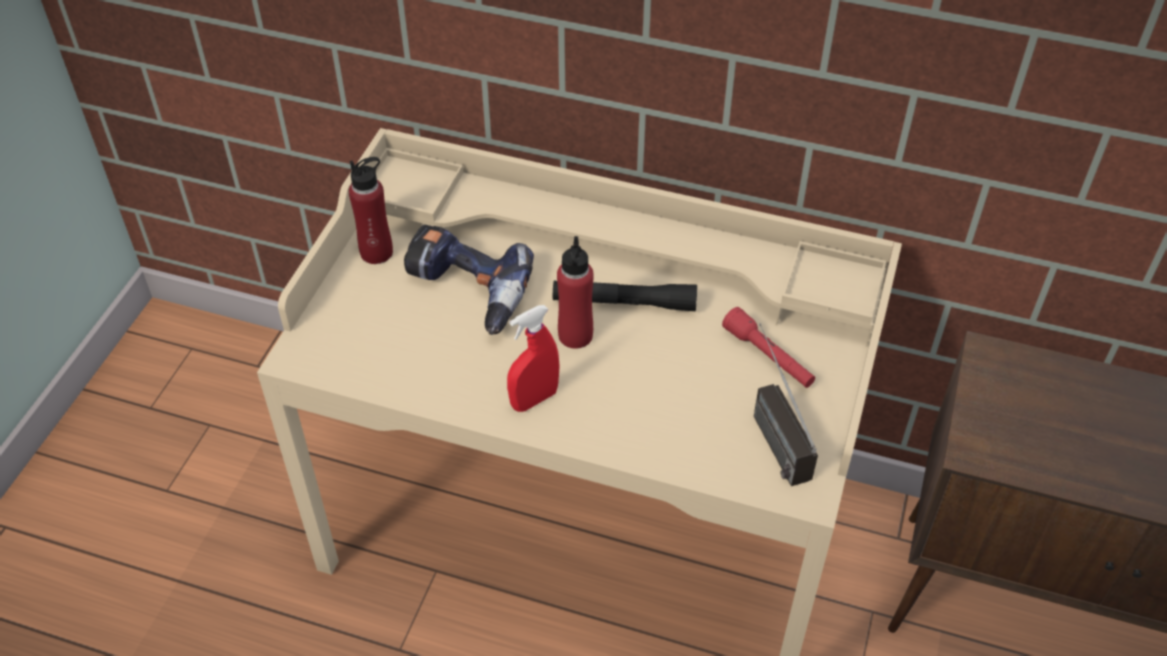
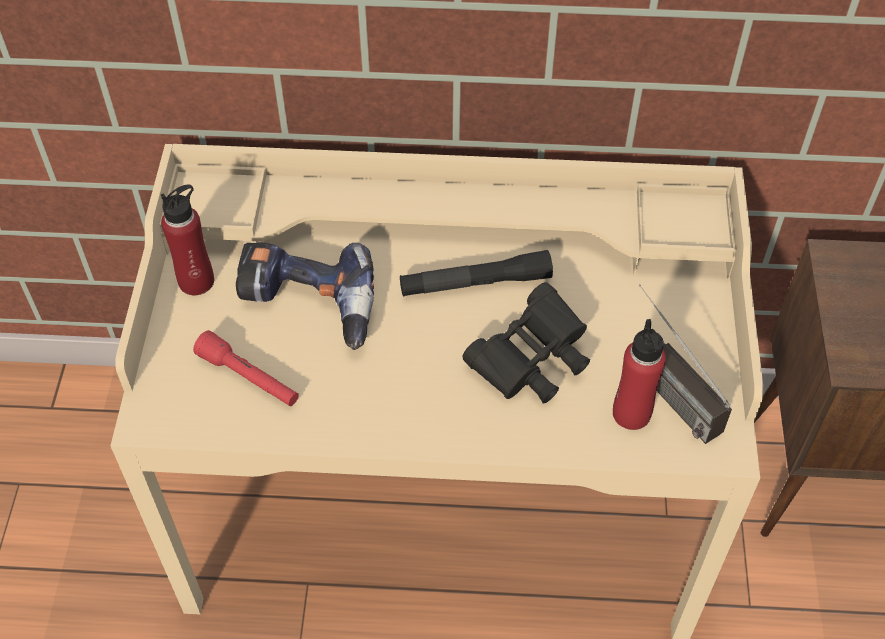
camera: 15 degrees left, 5 degrees up
(534, 399) = (418, 409): red spray bottle -> none
(575, 335) = (437, 330): red bottle -> red bottle (631, 413)
(651, 381) = (531, 362): none -> black binoculars
(768, 357) = (638, 311): red flashlight -> red flashlight (249, 378)

